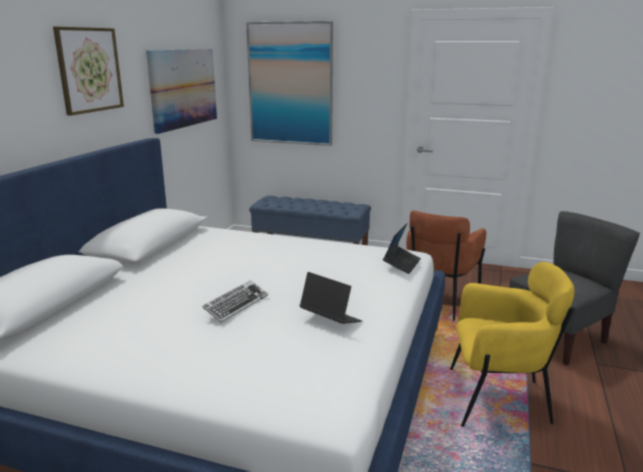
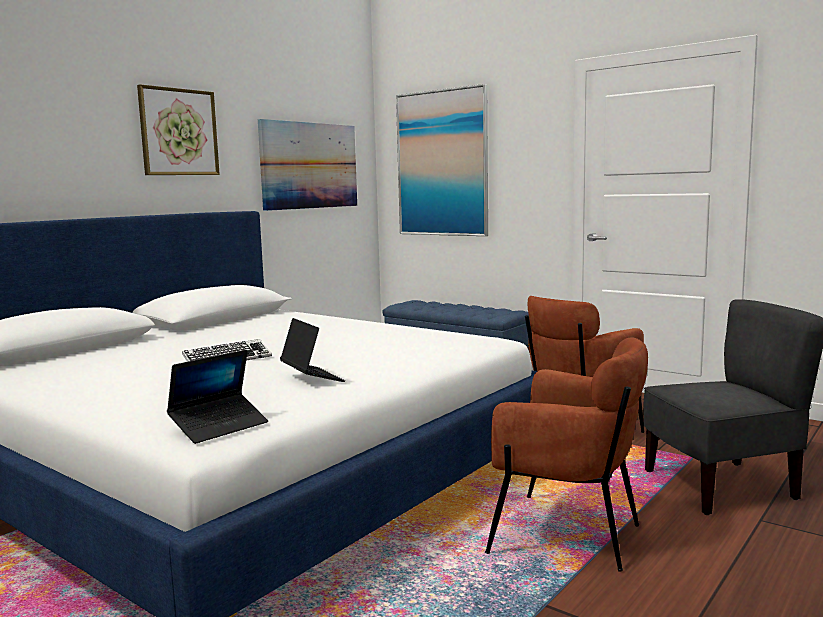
camera: 20 degrees right, 10 degrees down
(401, 264) = (468, 345): laptop -> laptop (219, 426)
(498, 398) = (566, 535): yellow armchair -> brown armchair

